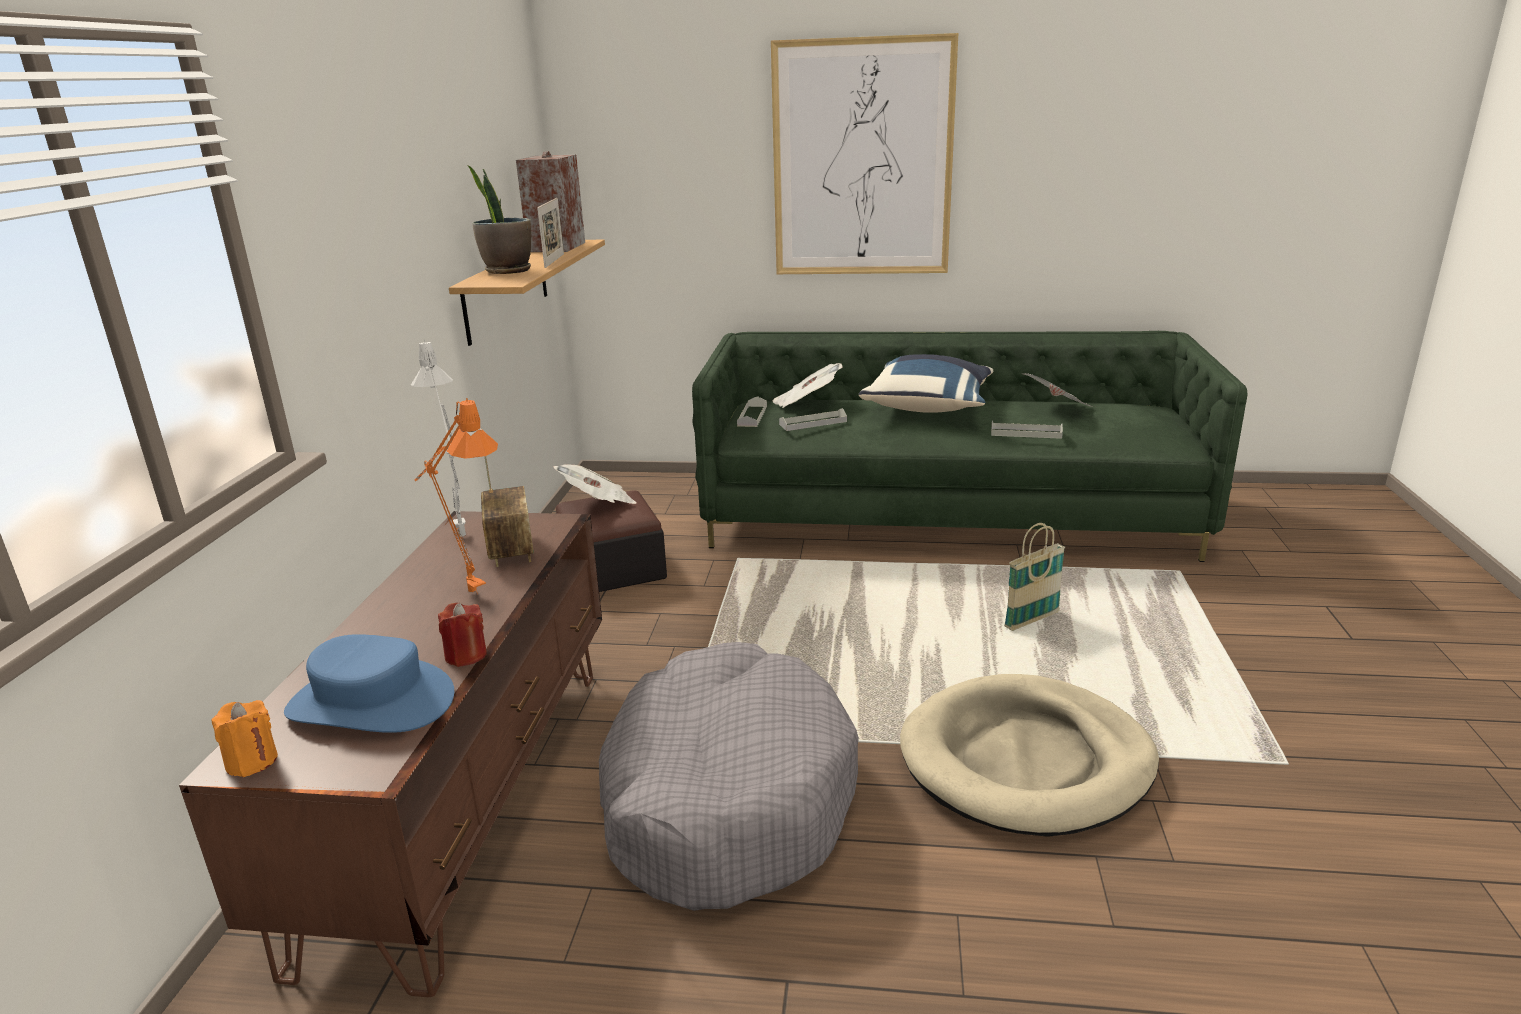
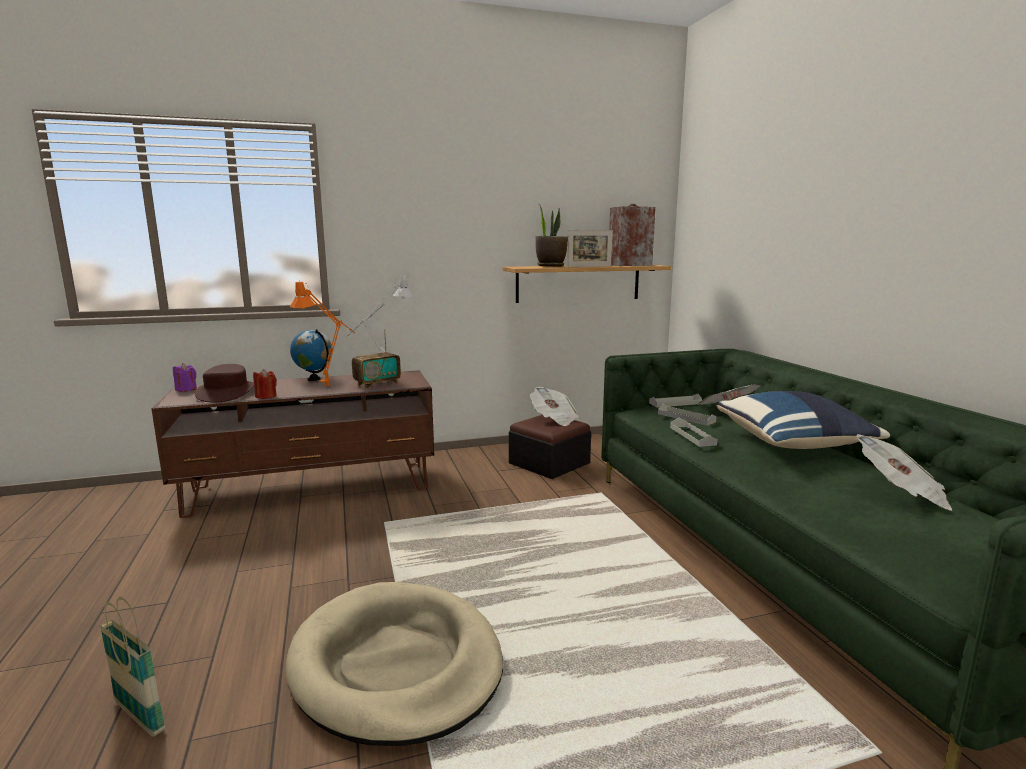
camera: 65 degrees right, 10 degrees down
(252, 761) = (186, 389): orange candle -> purple candle
(372, 702) = (227, 393): blue hat -> brown hat
(384, 604) = (314, 379): none -> globe
(726, 798) = (324, 550): grey dog bed -> none
(862, 160) = (843, 210): picture -> none
(1026, 433) = (801, 488): grey tray -> grey tray (692, 436)
(1031, 621) = (631, 639): basket -> basket (139, 716)

